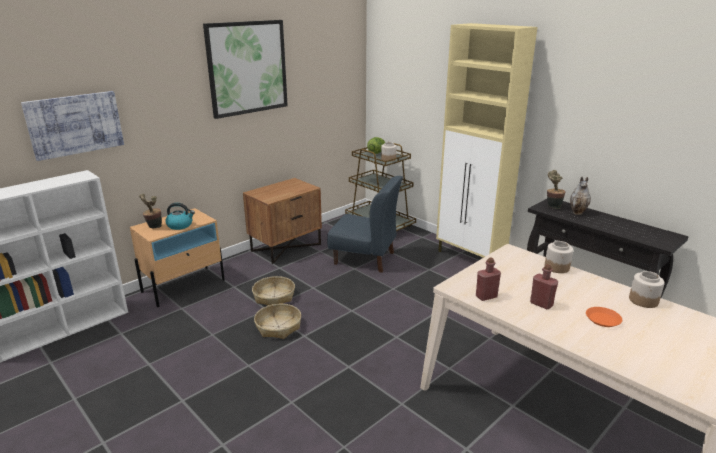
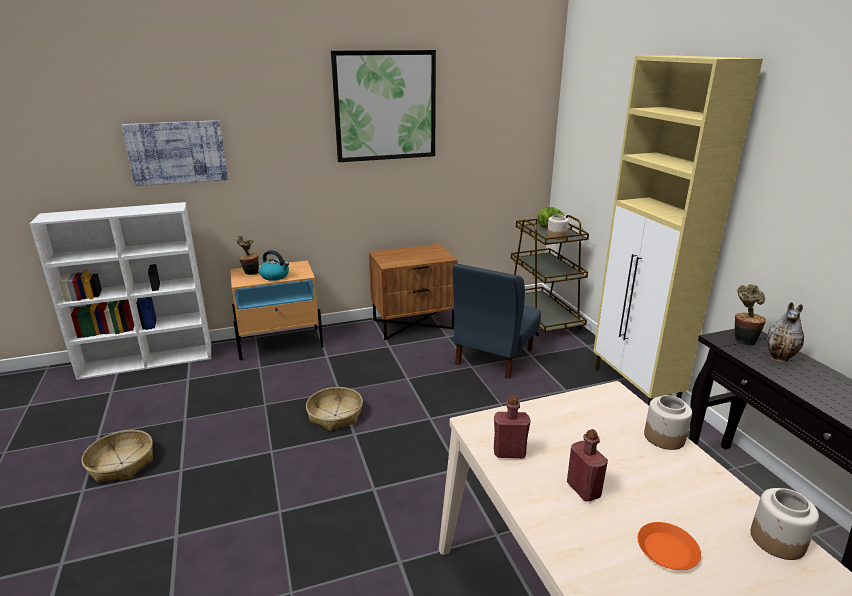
camera: 25 degrees right, 0 degrees up
(274, 296) = (357, 378): basket -> basket (121, 463)
(365, 258) = (493, 357): blue chair -> blue chair turned 75 degrees clockwise

